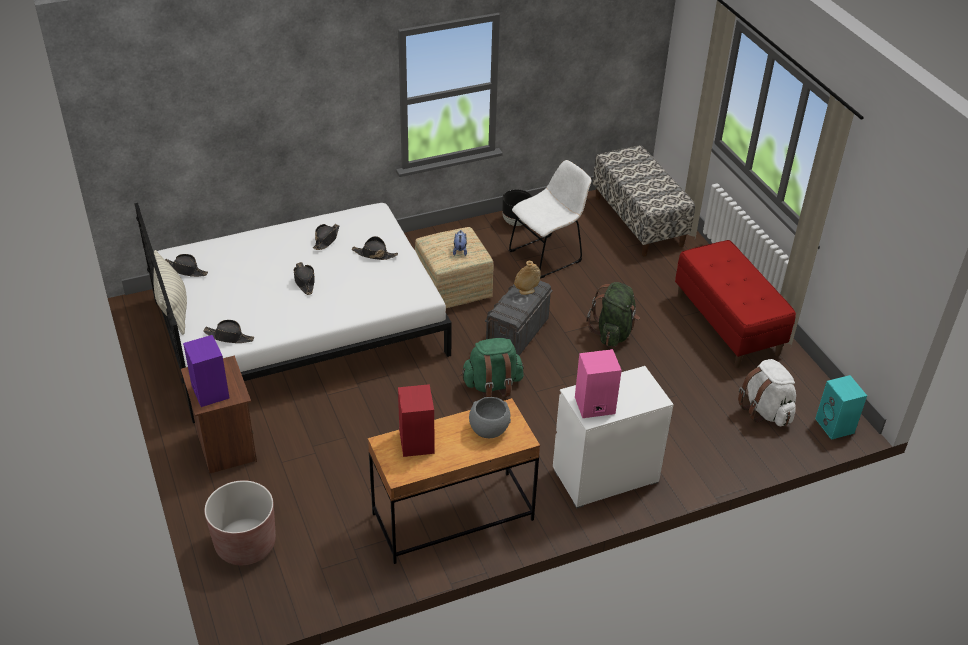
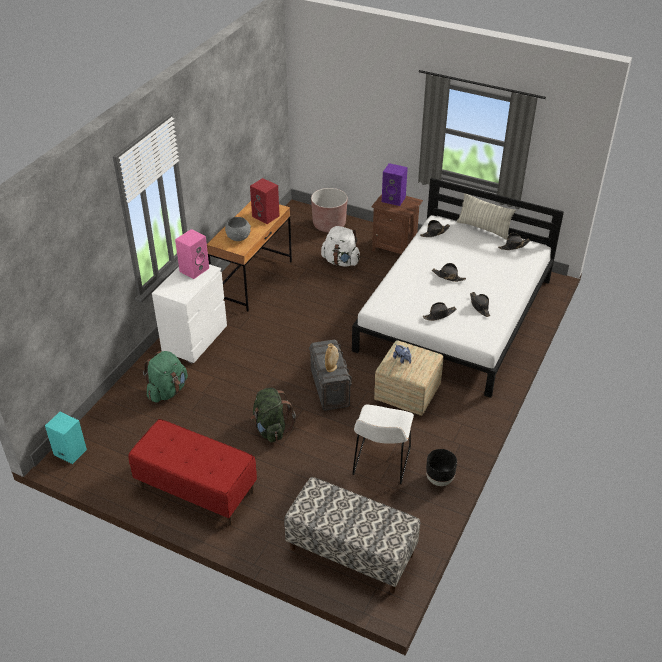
camera: 140 degrees right, 0 degrees up
(492, 385) = (307, 349): green backpack -> green backpack (167, 391)
(765, 411) = (124, 435): white backpack -> white backpack (341, 261)

